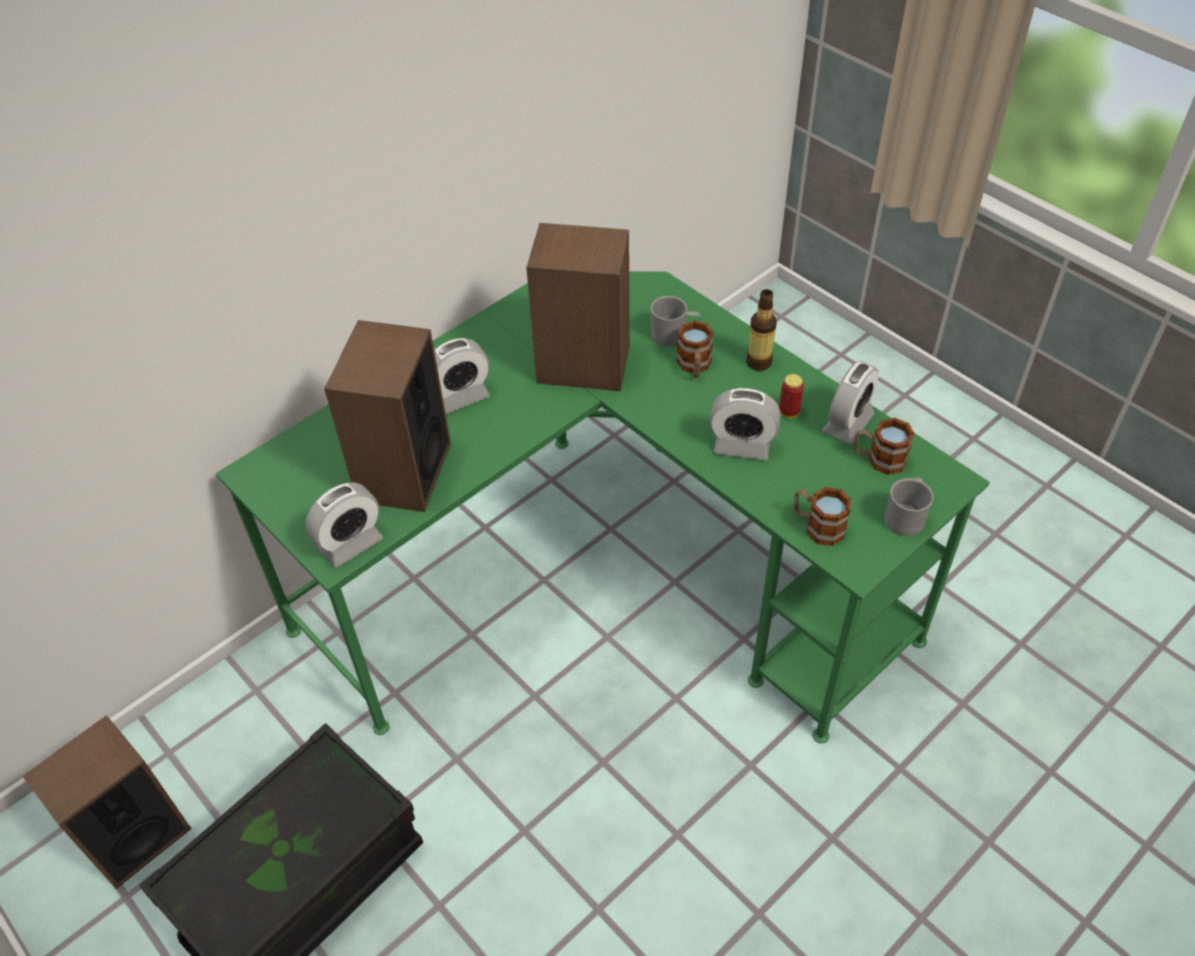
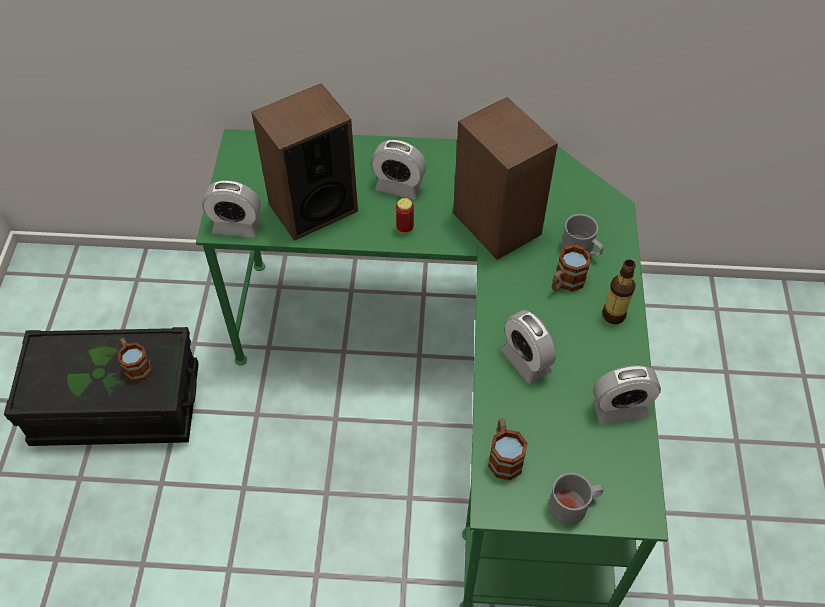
camera: 45 degrees right, 5 degrees up
(136, 835) = (80, 309): speaker -> none
(788, 412) = (588, 365): can -> can (405, 228)
(878, 459) = (607, 451): mug -> mug (136, 366)

